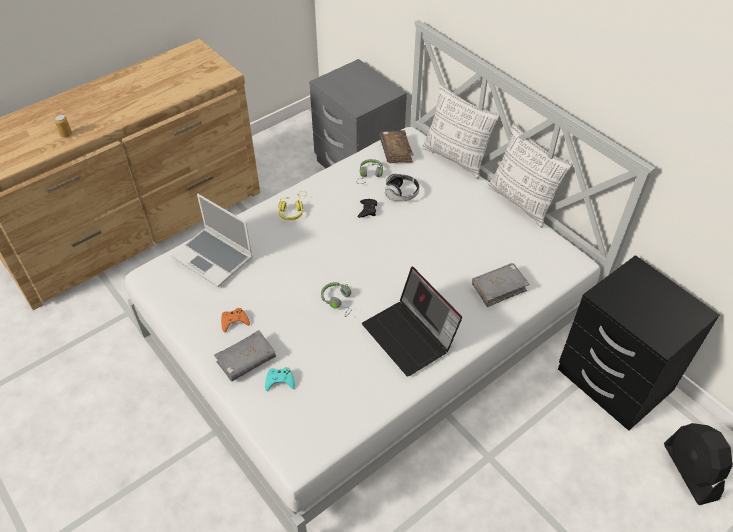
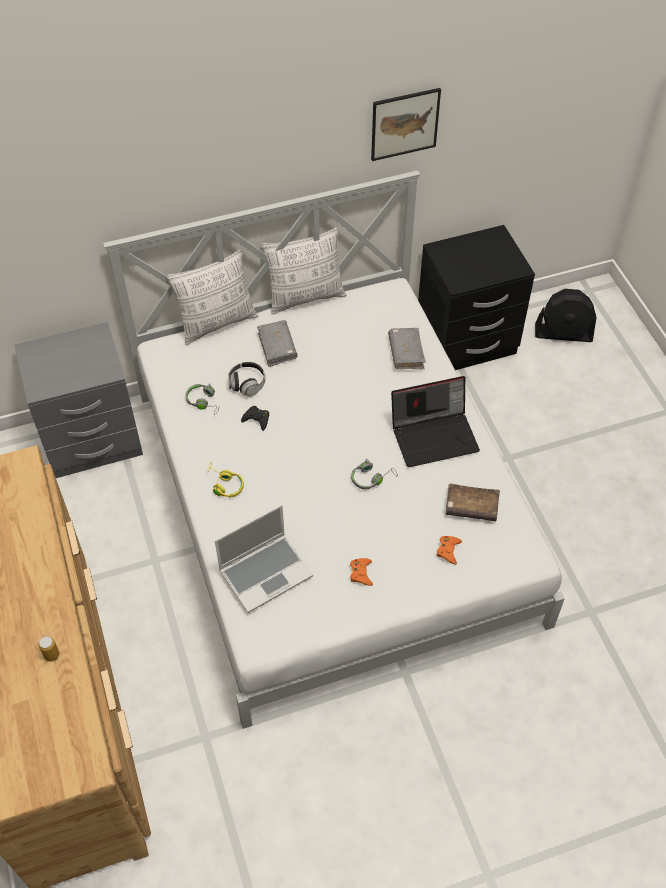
camera: 70 degrees left, 5 degrees up
(246, 360) = (413, 573): grey book -> grey book (277, 347)
(280, 381) = (448, 550): turquoise game controller -> orange game controller
(395, 151) = (179, 368): brown book -> brown book (471, 507)
(665, 106) = (404, 124): none -> picture

